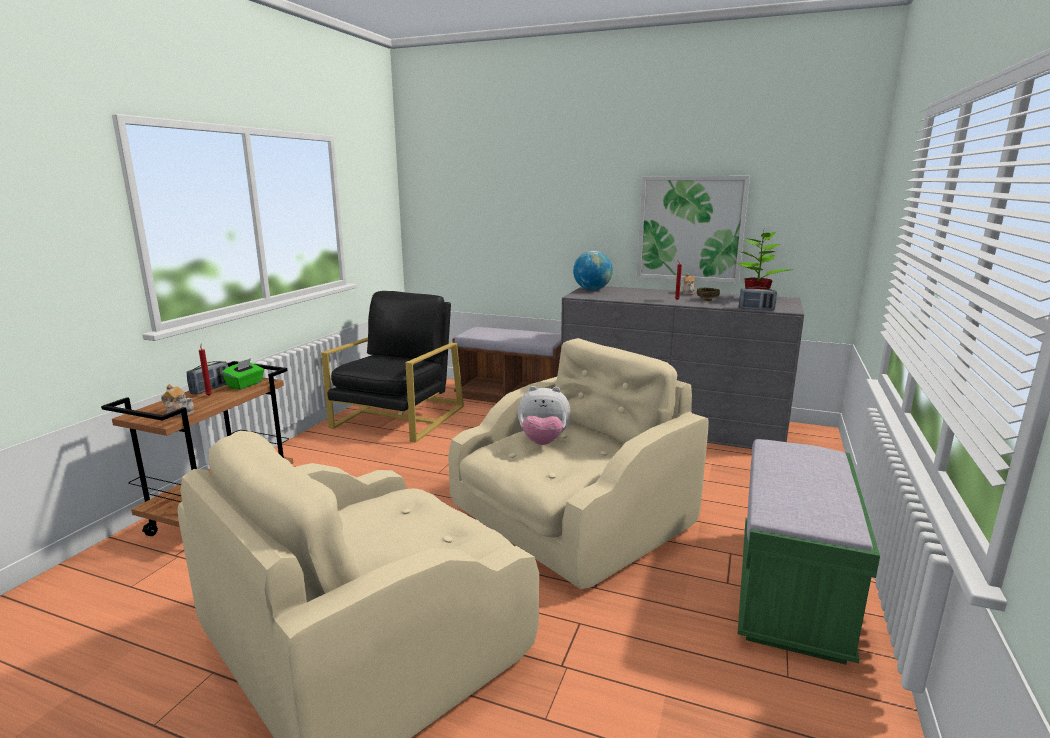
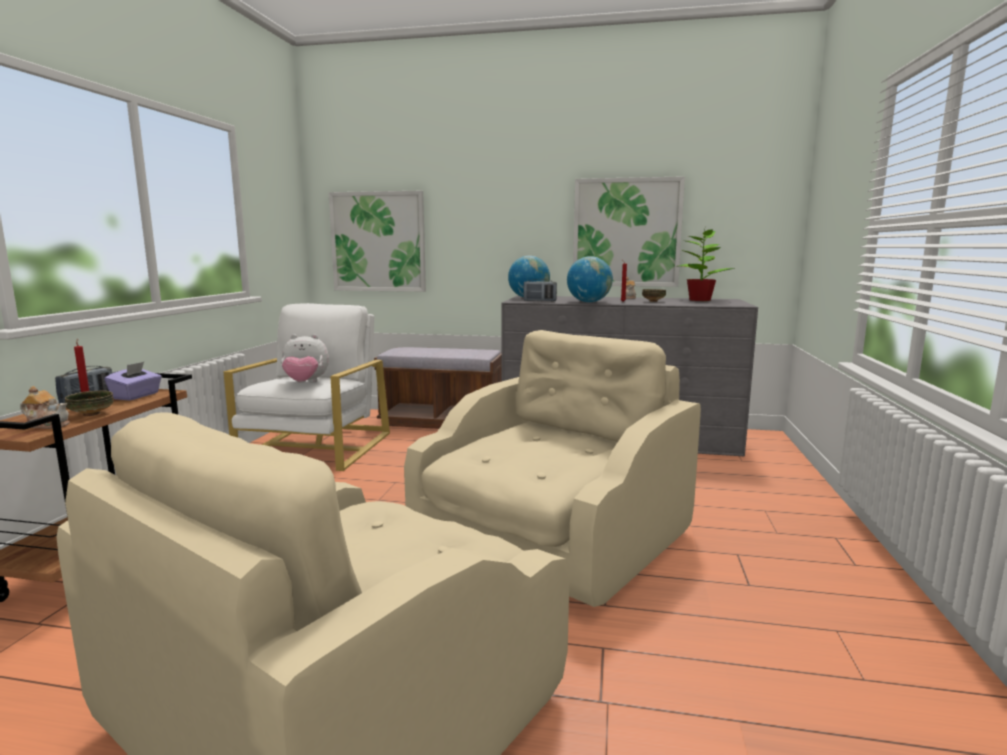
camera: 10 degrees left, 5 degrees down
(210, 403) = (91, 414): none -> bowl
(245, 385) = (136, 396): green tissue box -> purple tissue box
(398, 417) = (315, 447): black armchair -> white armchair
(461, 230) = (378, 242): none -> picture
(543, 442) = (517, 444): plush toy -> plush toy (305, 383)
(643, 299) = (589, 302): none -> globe
(756, 309) = (708, 305): radio -> radio (539, 301)
(790, 592) = (819, 587): green bench -> none

